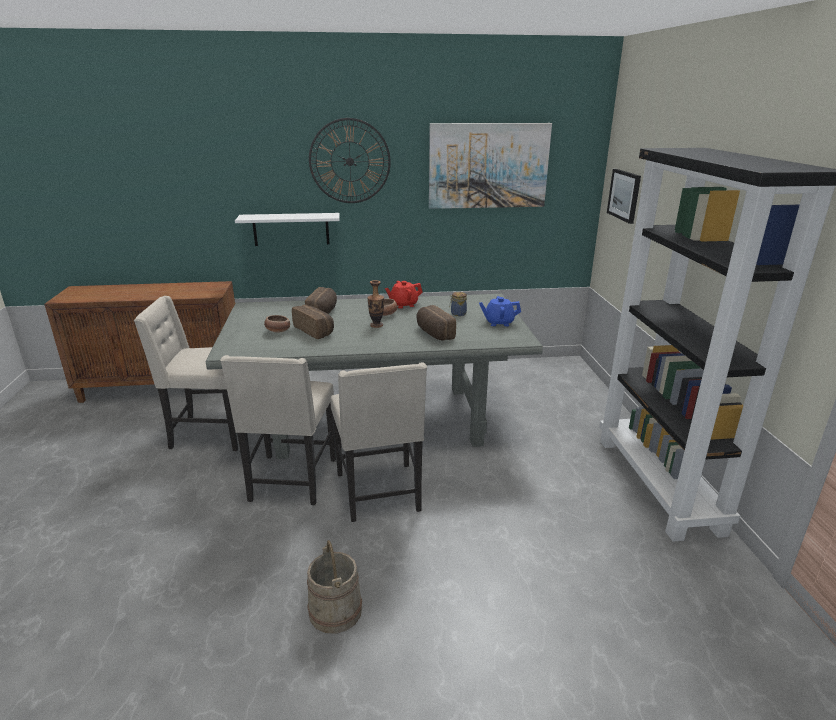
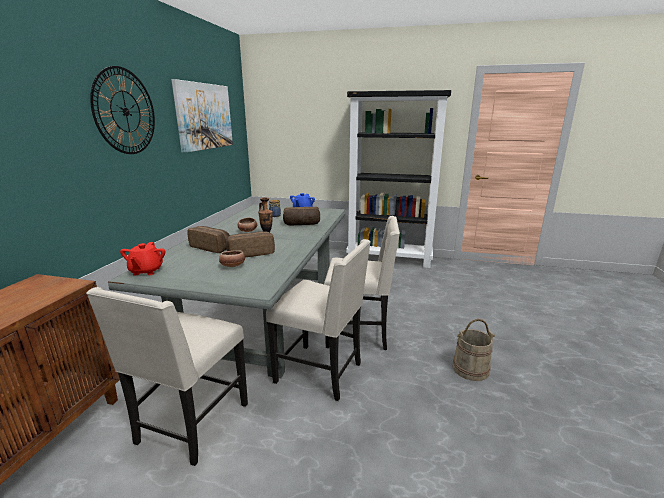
camera: 70 degrees left, 5 degrees down
(291, 229) = (87, 190): white shelf -> none
(403, 305) = (235, 225): red teapot -> red teapot (146, 271)
(624, 195) = (278, 130): picture -> none

